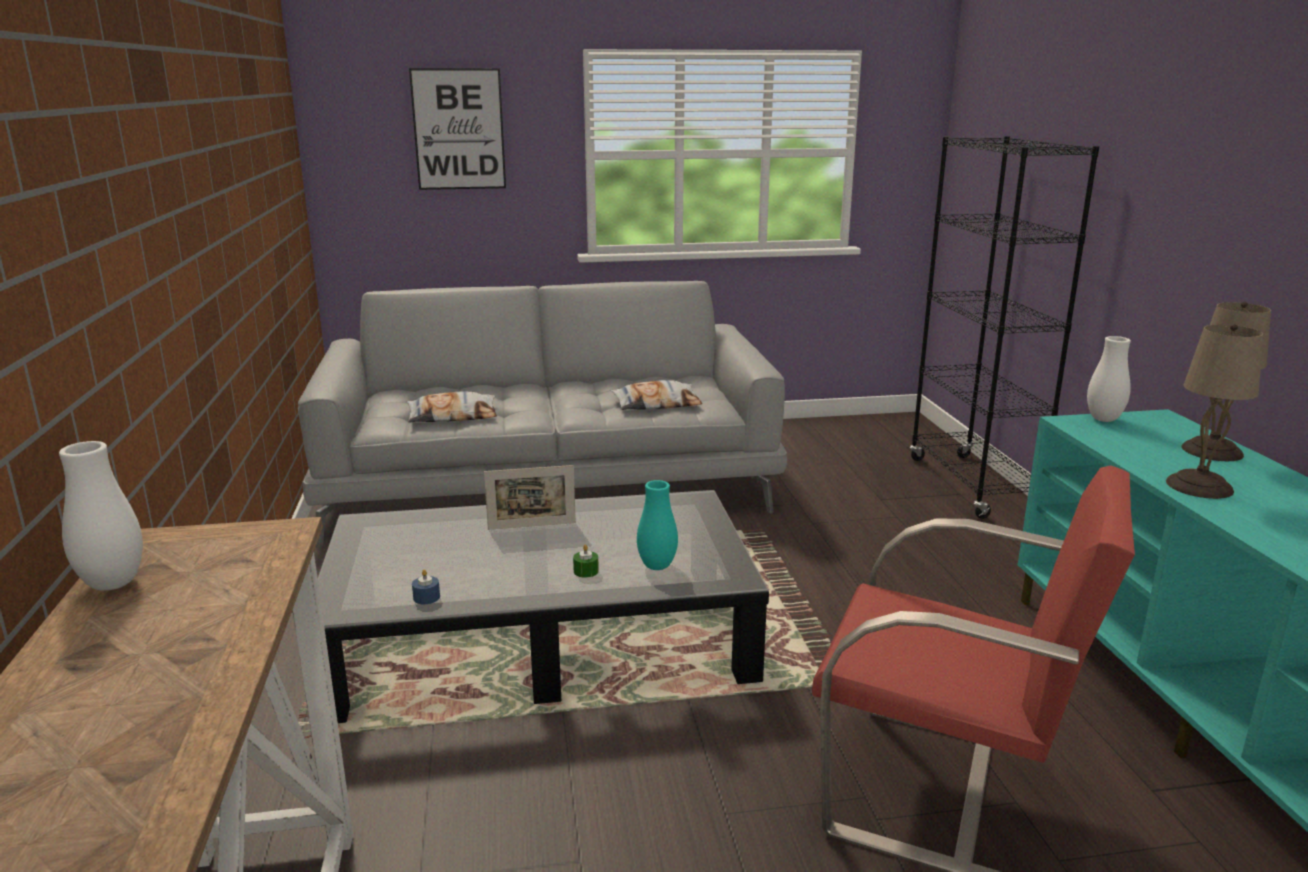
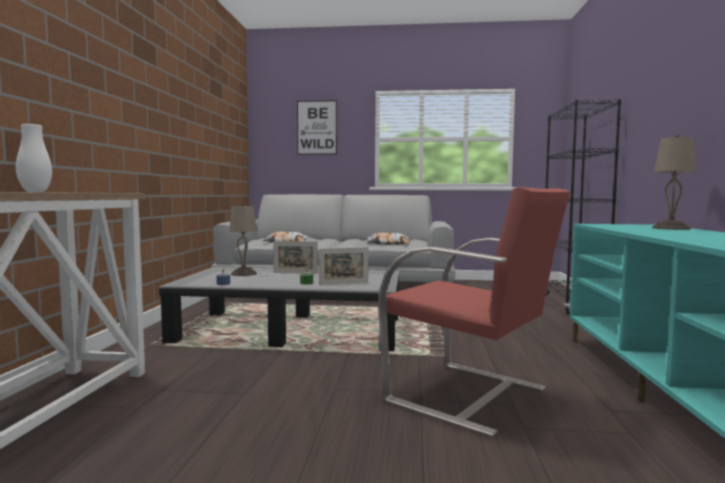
camera: 15 degrees right, 15 degrees down
(657, 566) = (344, 284): turquoise vase -> picture frame
(1103, 419) = (612, 224): white vase -> none
(1198, 485) = (646, 231): beige table lamp -> beige table lamp (244, 273)

